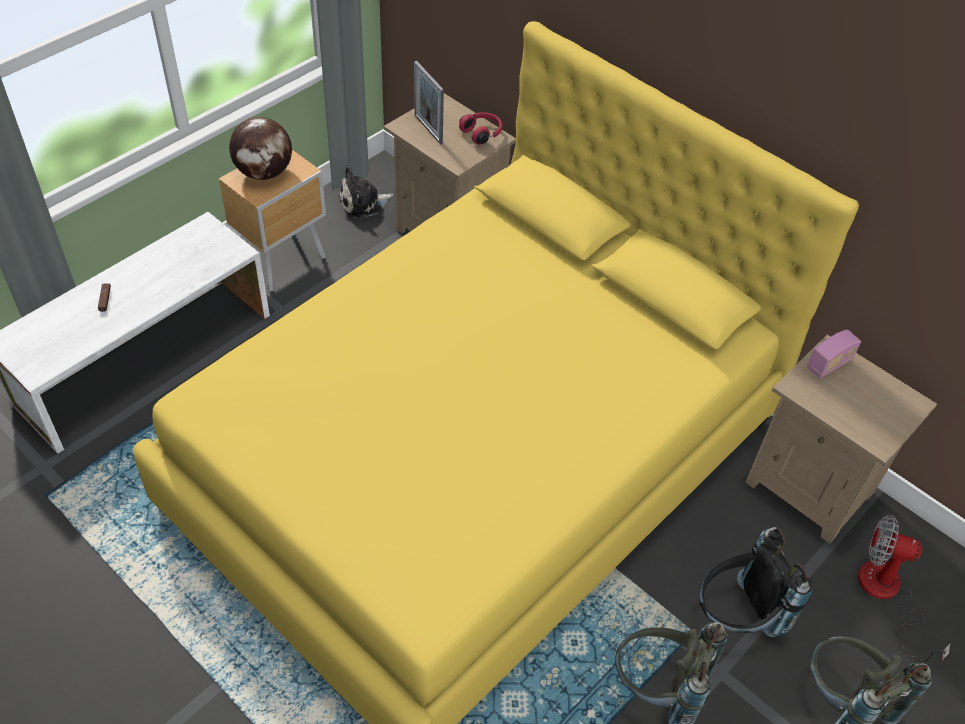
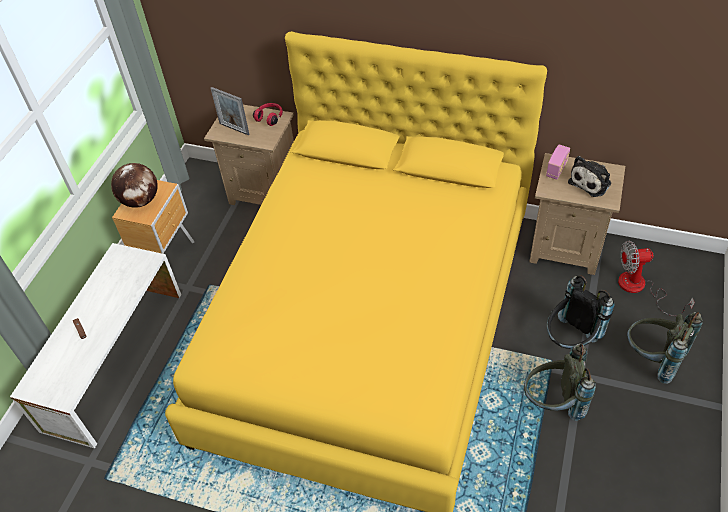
camera: 20 degrees left, 0 degrees up
(363, 203) = (197, 197): plush toy -> plush toy (591, 182)

